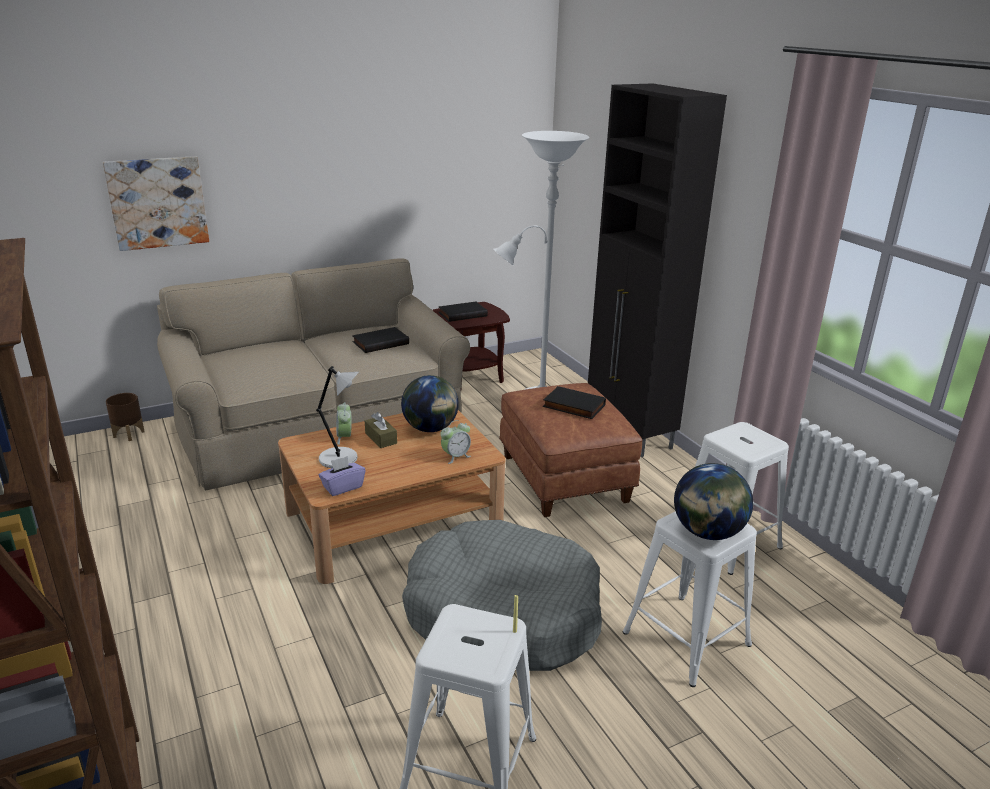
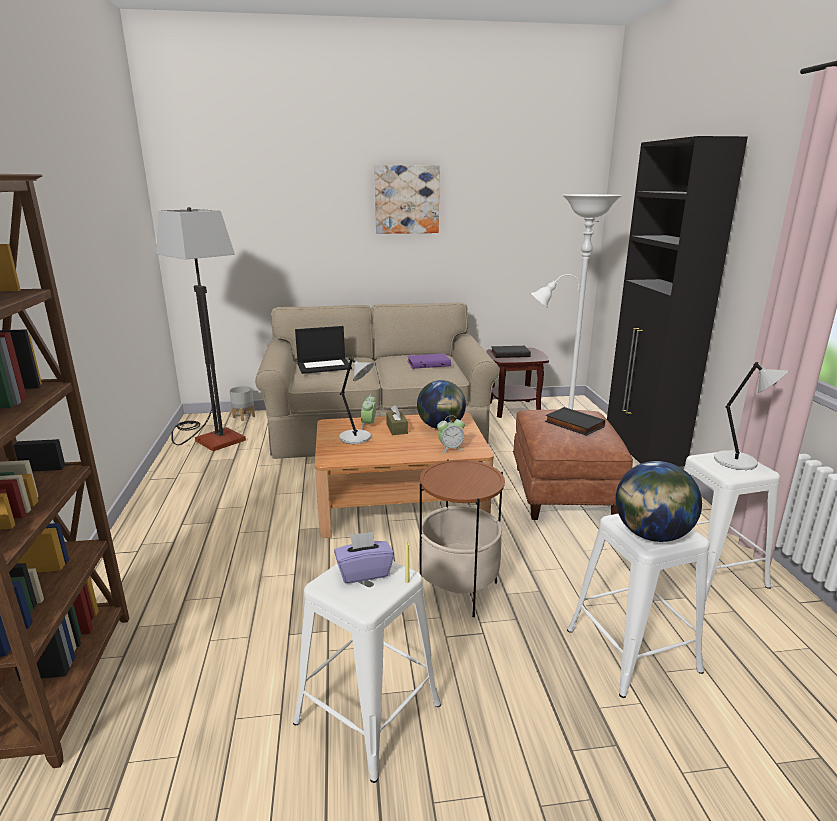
camera: 20 degrees right, 5 degrees down
(98, 474) = (210, 438): none -> floor lamp
(129, 434) = (244, 416): brown planter -> grey planter
(157, 202) = (279, 245): picture -> picture (406, 199)
(251, 361) = (324, 366): none -> laptop
(342, 487) = (346, 457): purple tissue box -> purple tissue box (364, 572)
(380, 342) = (428, 363): black book -> purple book
(502, 613) = (459, 589): grey dog bed -> side table
(750, 435) = (738, 462): none -> grey table lamp

